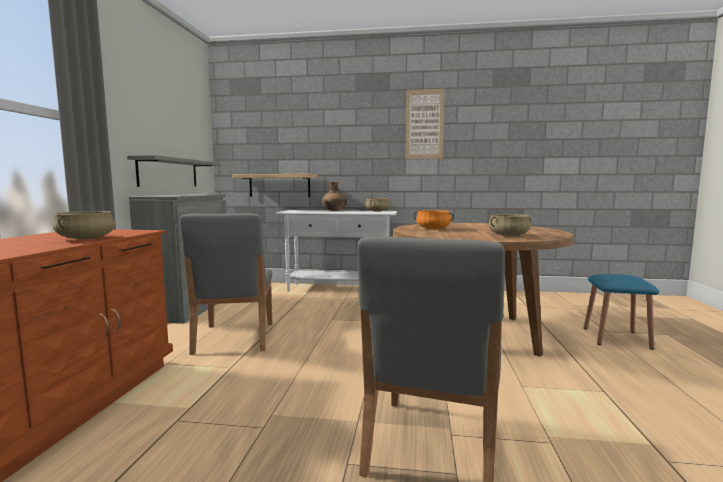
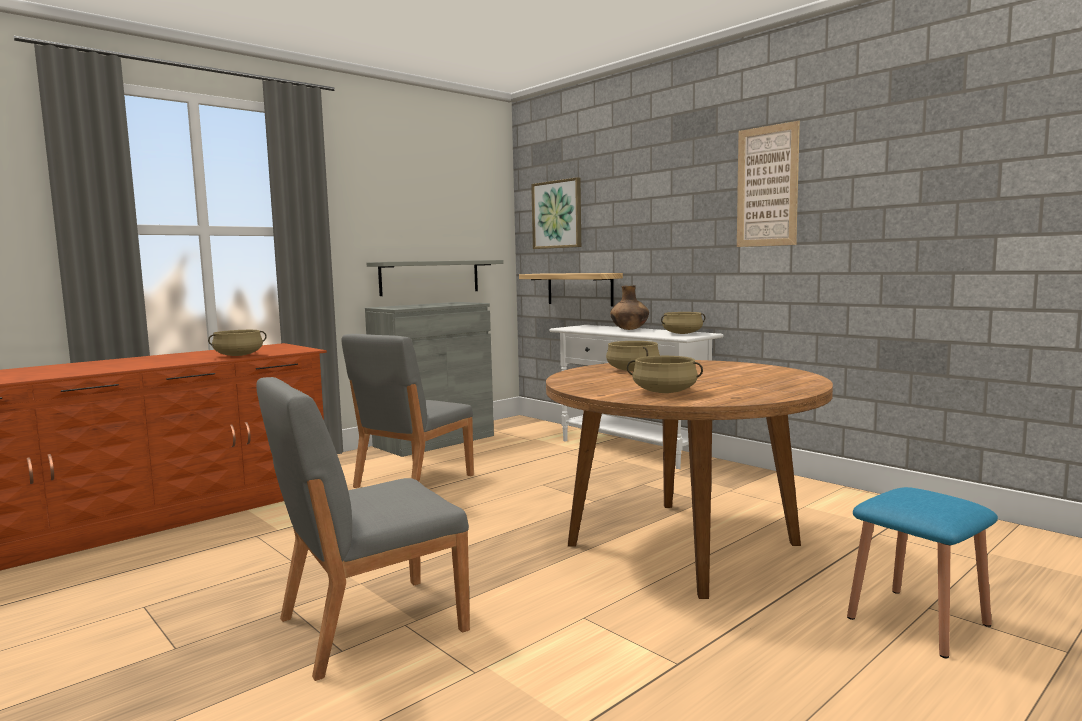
camera: 40 degrees right, 0 degrees up
(257, 132) = (557, 214): none -> picture
(433, 229) = (632, 370): orange cooking pot -> beige cooking pot

